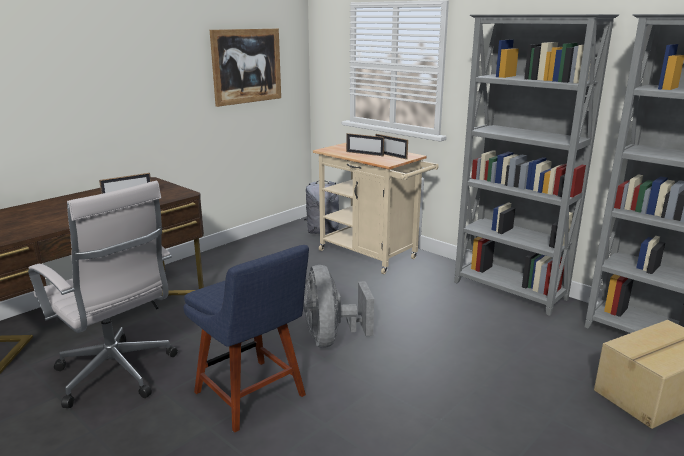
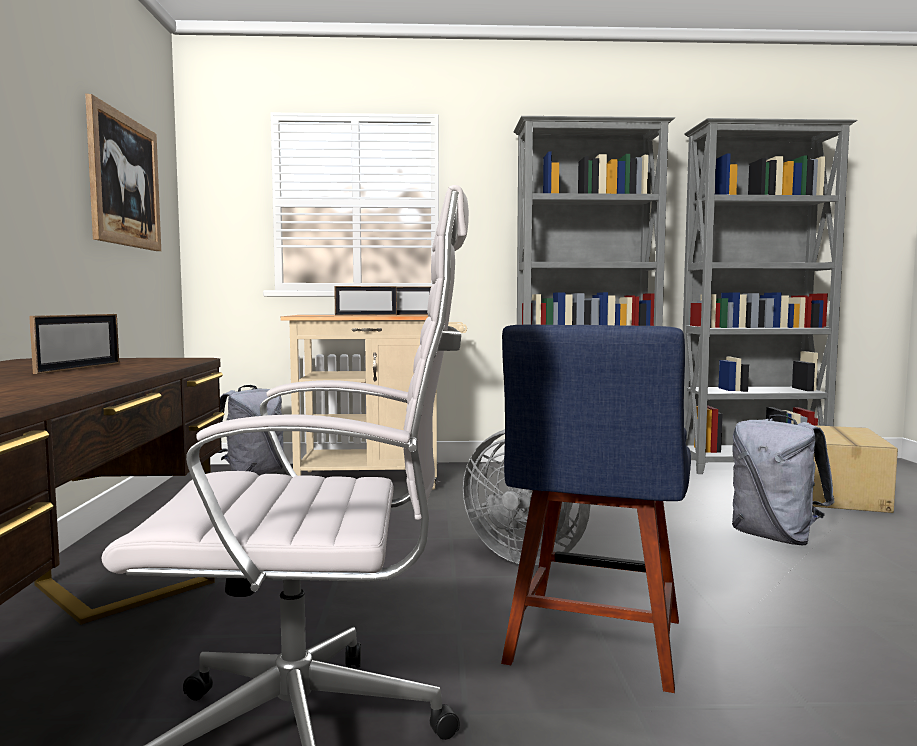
camera: 45 degrees left, 15 degrees down
(253, 396) = (593, 646): blue chair -> blue chair turned 105 degrees clockwise
(493, 397) = (776, 537): none -> grey backpack

